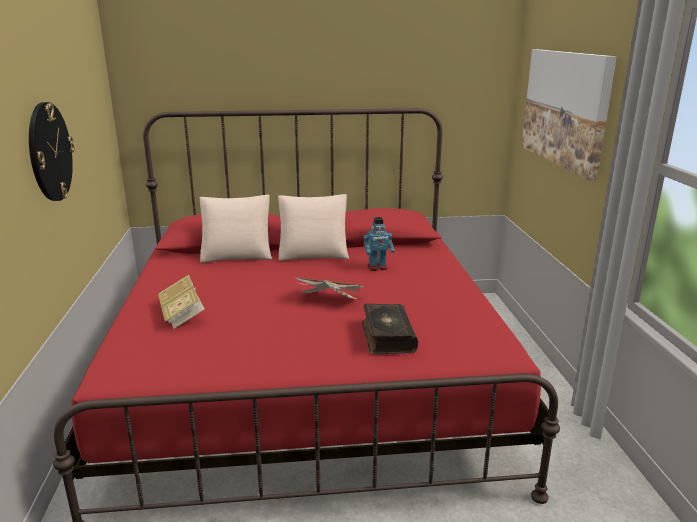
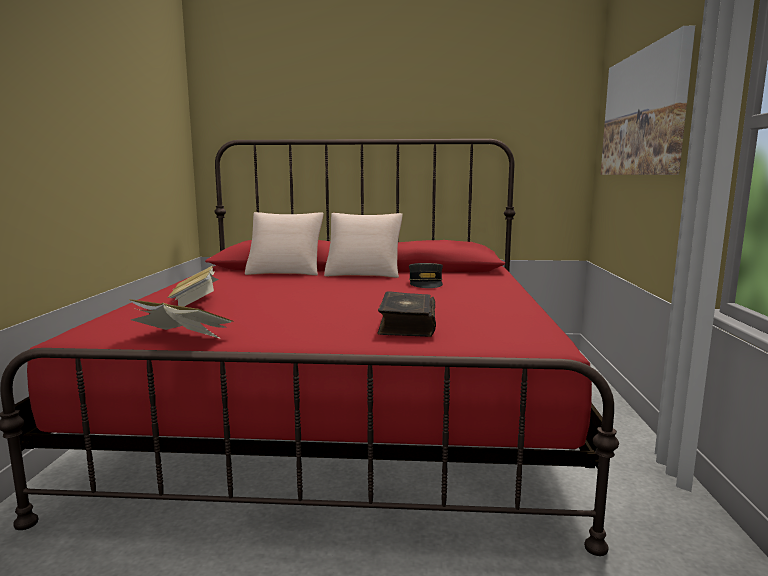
camera: 10 degrees right, 10 degrees down
(50, 152) = (89, 132): wall clock -> none
(329, 300) = (358, 300): book -> book (181, 338)
(377, 267) = (426, 283): toy robot -> grey cap

